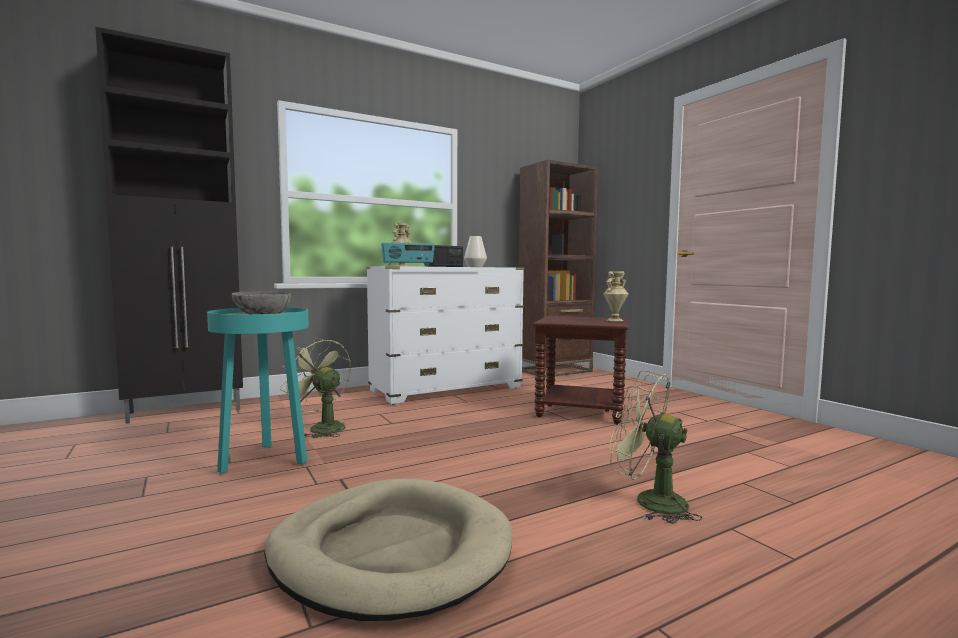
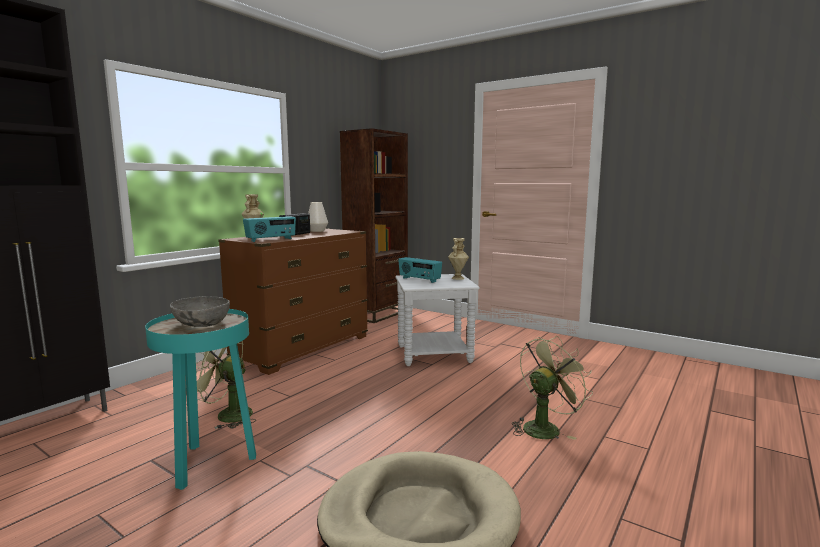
camera: 25 degrees left, 5 degrees up
(446, 389) = (303, 349): white dresser -> brown dresser
(565, 319) = (419, 280): none -> radio
(581, 411) = (434, 354): brown side table -> white side table
(649, 501) = (545, 427): green fan -> green fan turned 135 degrees clockwise

